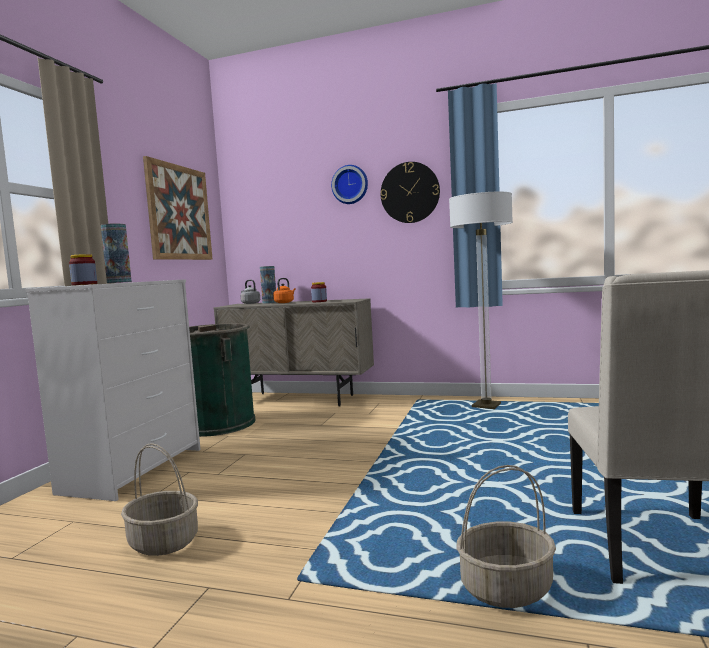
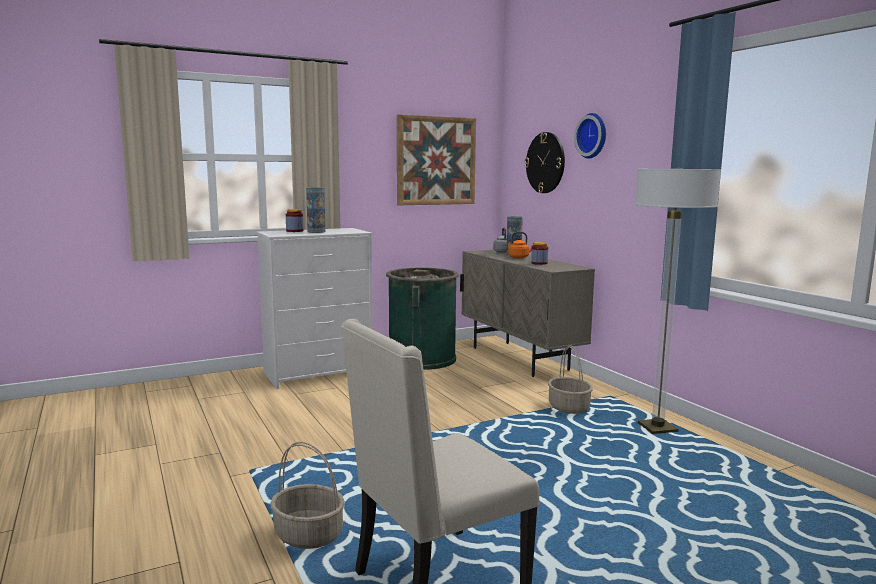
camera: 45 degrees right, 5 degrees up
(164, 542) = (249, 422): basket -> basket (569, 407)
(410, 192) = (643, 150): wall clock -> wall clock (545, 163)

